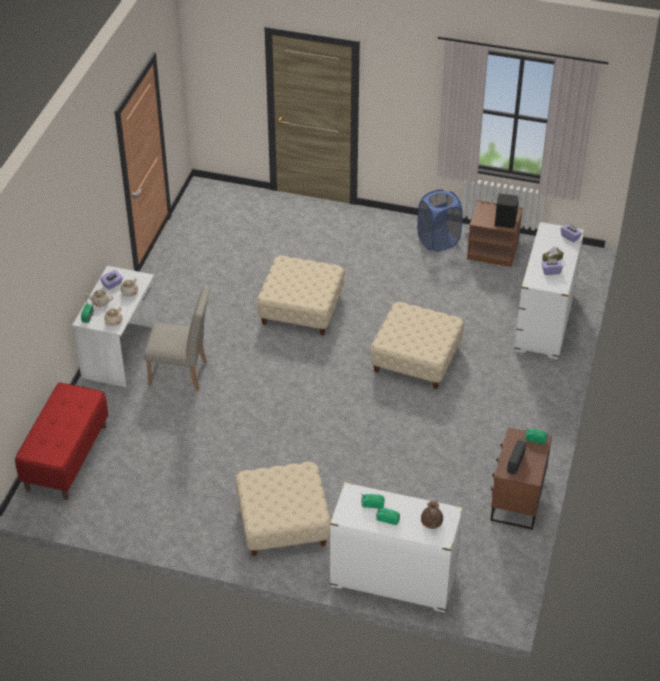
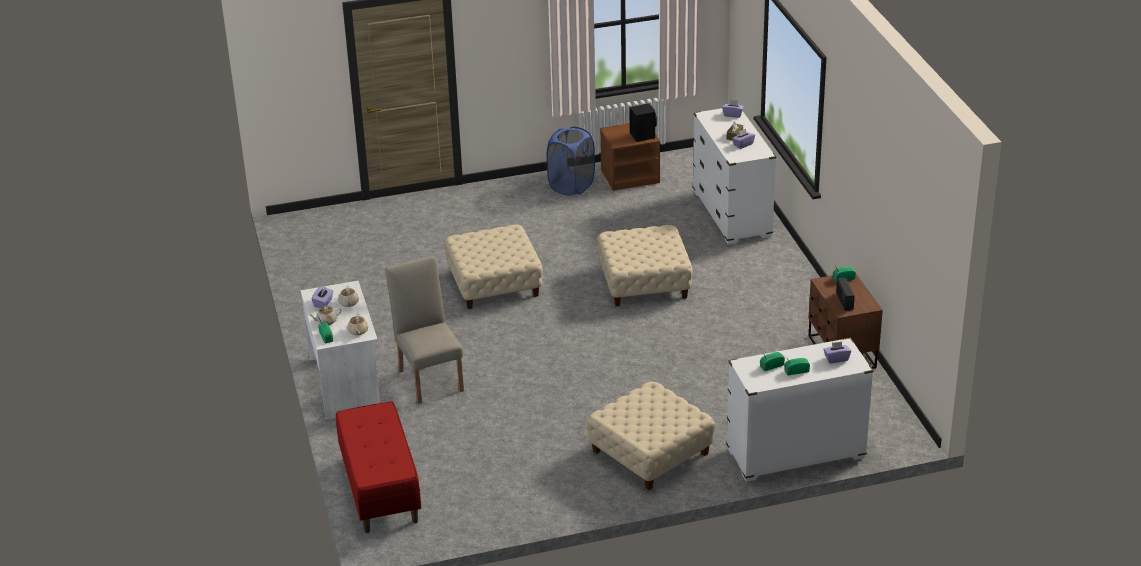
camera: 30 degrees left, 10 degrees down
(182, 374) = (429, 377): beige chair -> beige chair turned 90 degrees counterclockwise
(431, 523) = (836, 358): brown teapot -> purple tissue box

